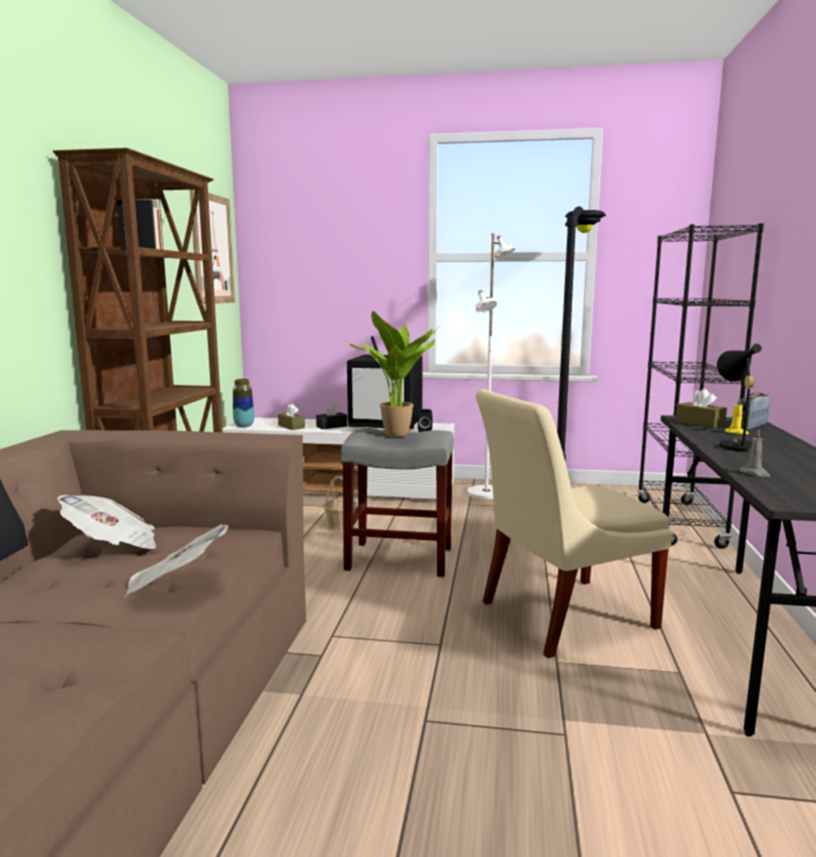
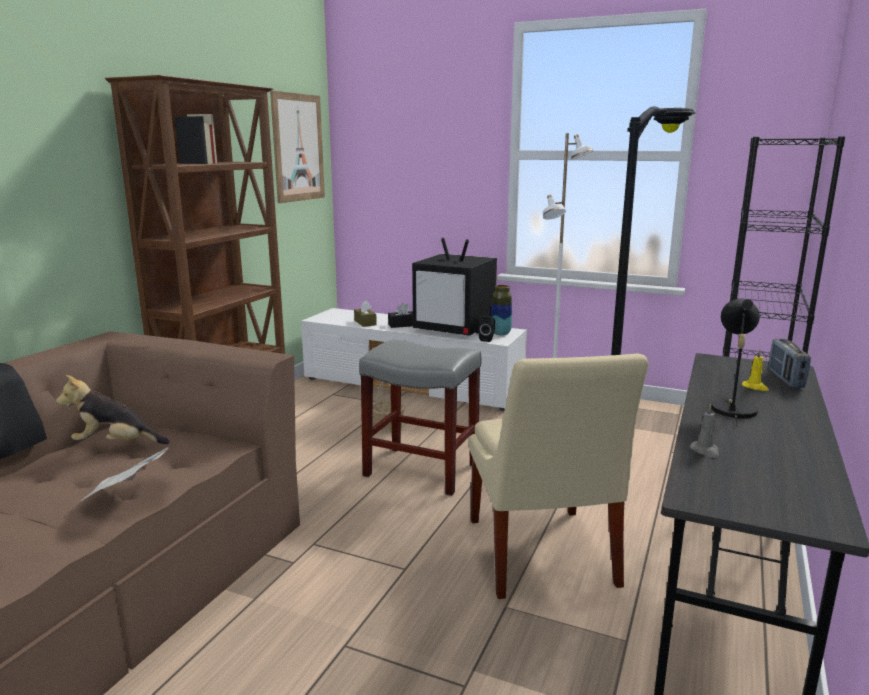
camera: 15 degrees right, 5 degrees up
(113, 545) = (116, 444): newspaper -> plush toy
(244, 426) = (323, 318): vase -> vase (500, 333)
(399, 435) = (419, 352): potted plant -> none
(560, 616) = (541, 556): beige chair -> beige chair turned 90 degrees counterclockwise
(699, 423) = (727, 369): brown tissue box -> none
(751, 426) = (785, 379): radio -> radio turned 60 degrees counterclockwise

